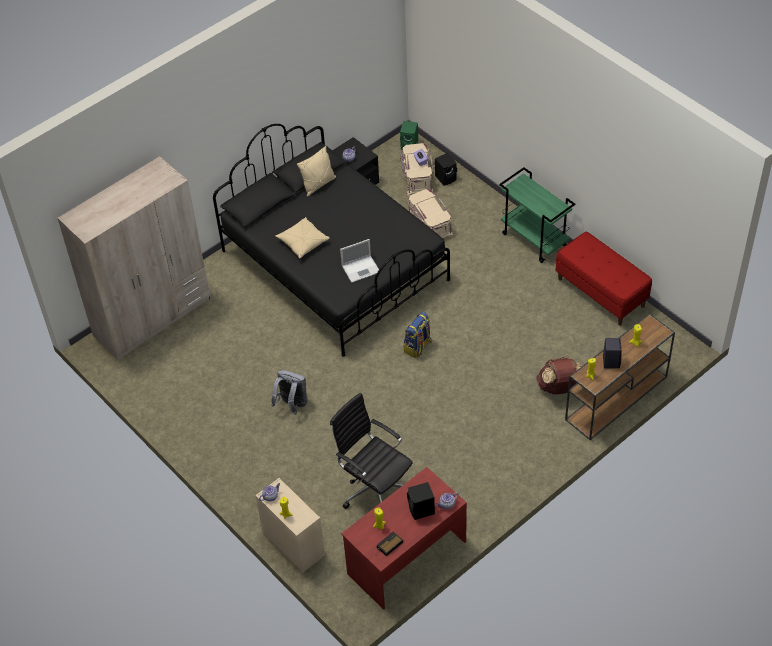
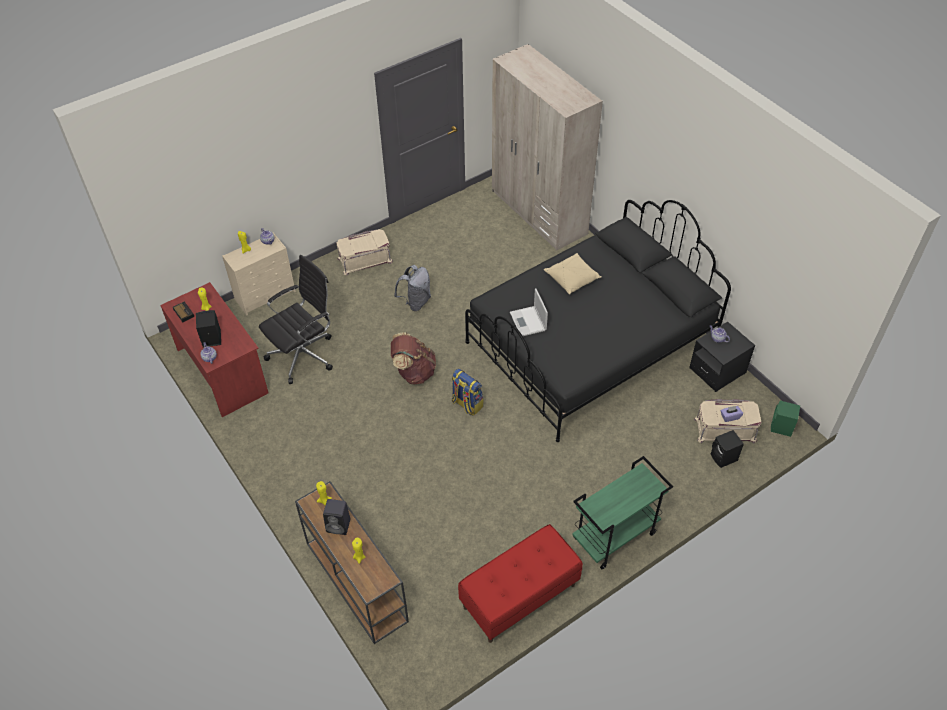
camera: 95 degrees right, 0 degrees up
(318, 184) = (657, 295): beige pillow -> none
(429, 224) = (646, 433): beige storage box -> beige storage box (365, 259)
(559, 388) = (384, 526): brown backpack -> brown backpack (414, 372)

